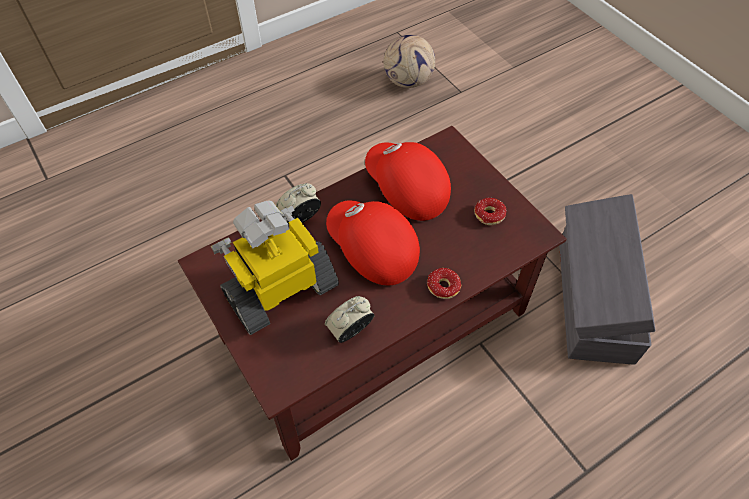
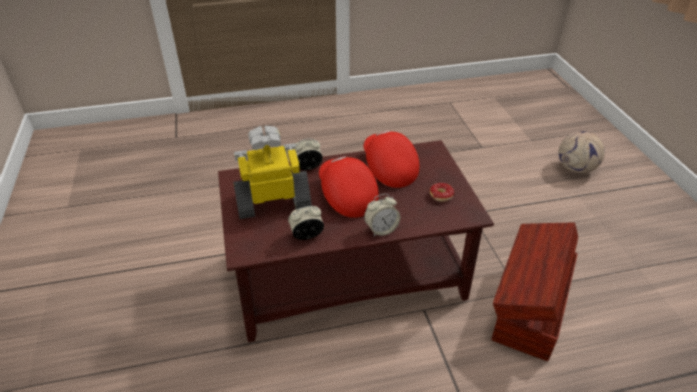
camera: 20 degrees right, 15 degrees down
(409, 81) = (445, 133): football -> football (576, 169)
(439, 291) = (381, 229): donut -> alarm clock
(592, 300) = (529, 306): grey storage box -> brown storage box

